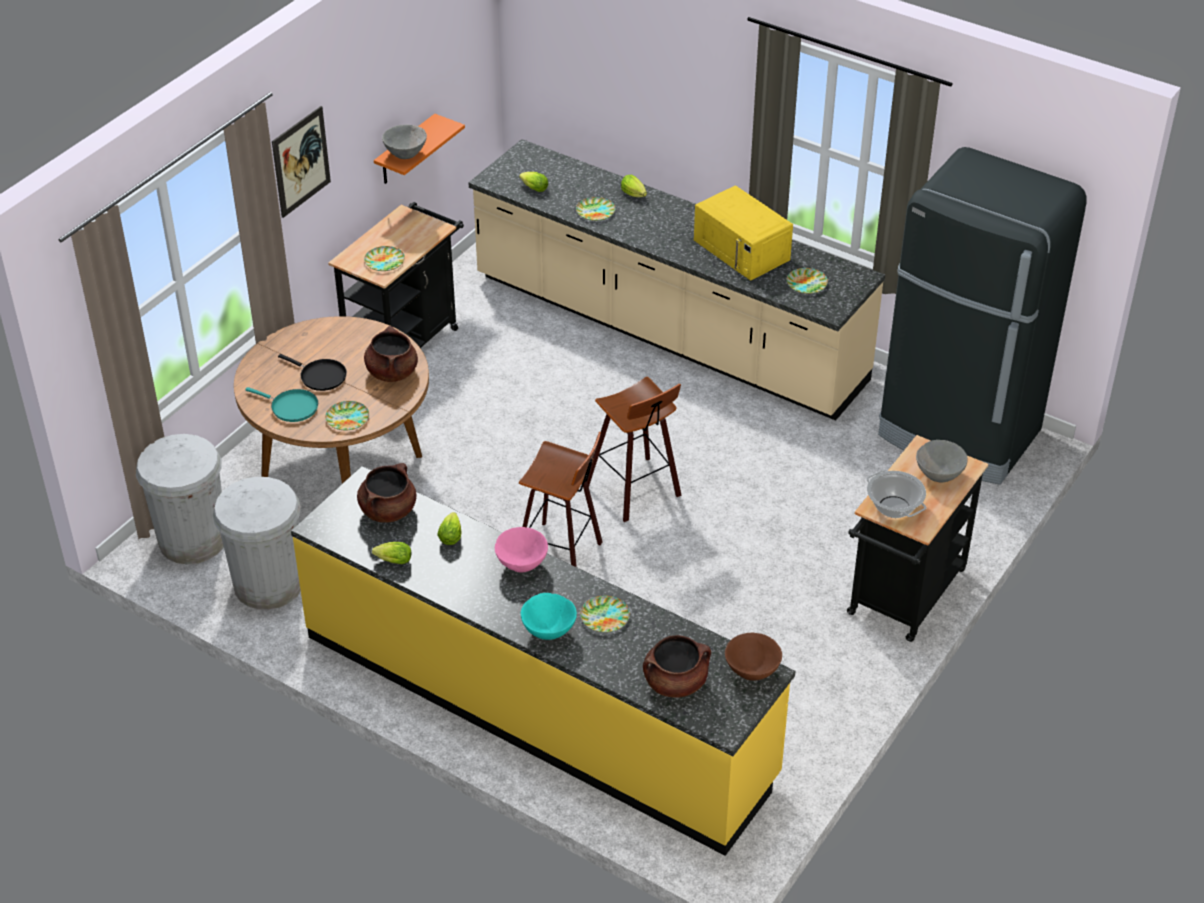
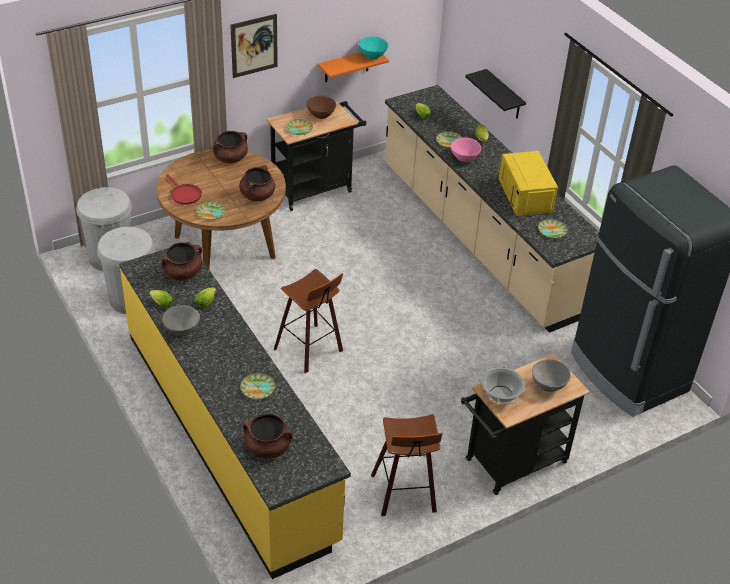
camera: 25 degrees right, 0 degrees up
(291, 407) = (184, 195): turquoise frying pan -> red frying pan
(314, 334) = (230, 158): none -> brown cooking pot
(320, 376) = (215, 183): black frying pan -> none
(406, 155) = (338, 66): grey bowl -> grey bowl (182, 331)
(521, 564) = (233, 335): pink bowl -> pink bowl (464, 158)
(549, 631) = (217, 383): turquoise bowl -> turquoise bowl (372, 56)
(636, 491) = (387, 328): stool -> stool (406, 495)
(643, 125) = (504, 95): none -> black shelf
(752, 672) = (321, 461): brown bowl -> brown bowl (321, 116)

